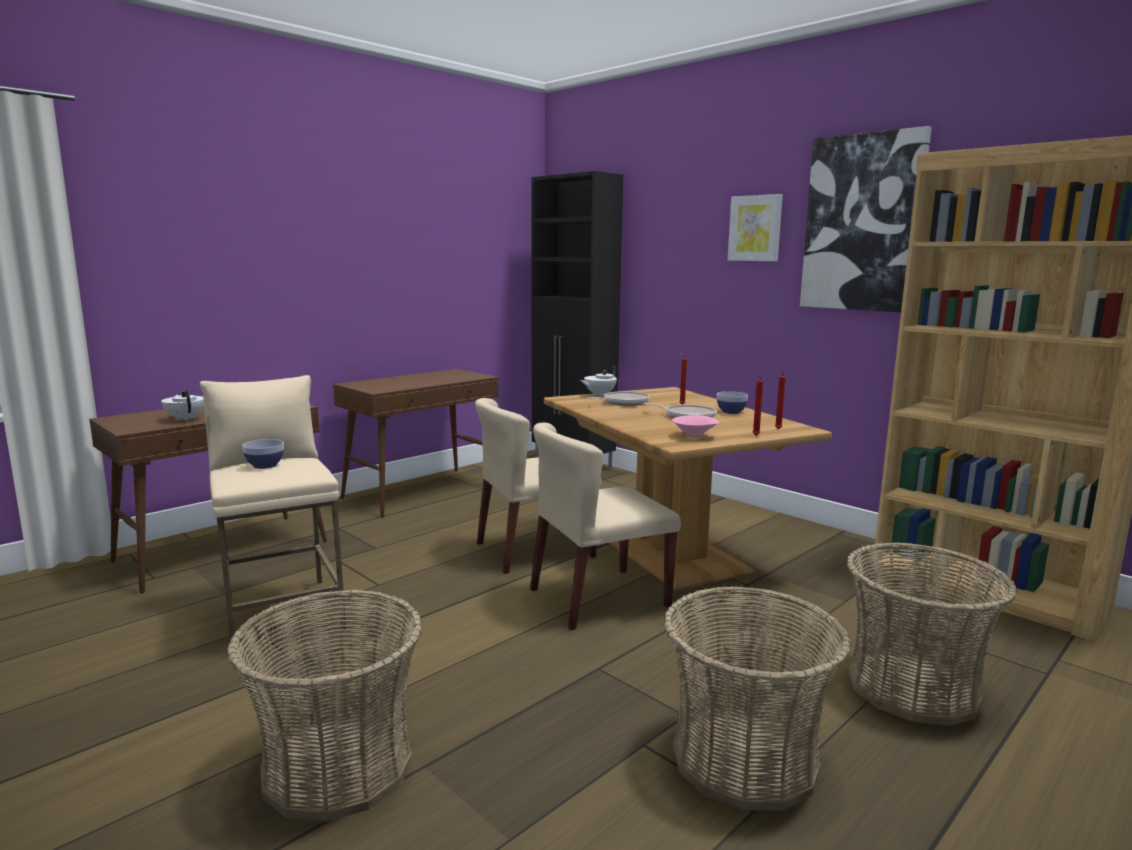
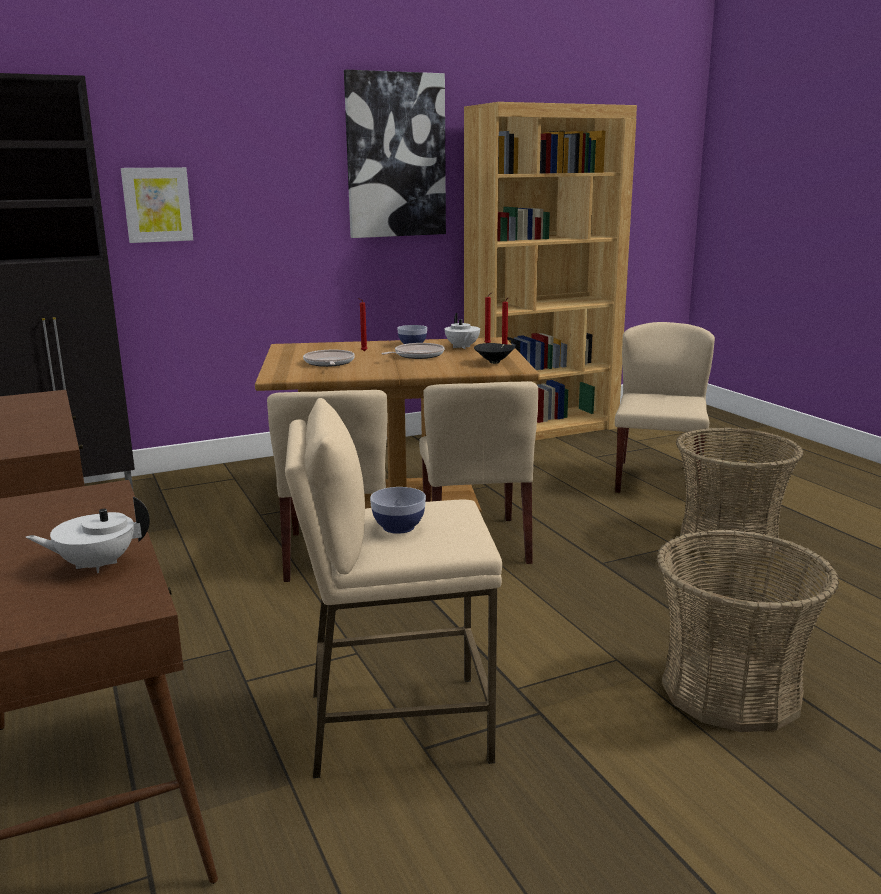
camera: 70 degrees left, 5 degrees up
(599, 395) = (277, 365): white teapot -> white teapot (462, 347)
(695, 436) = (495, 362): pink bowl -> black bowl
(755, 228) = (288, 159): picture -> picture (157, 205)
(913, 688) = (657, 479): basket -> beige chair

